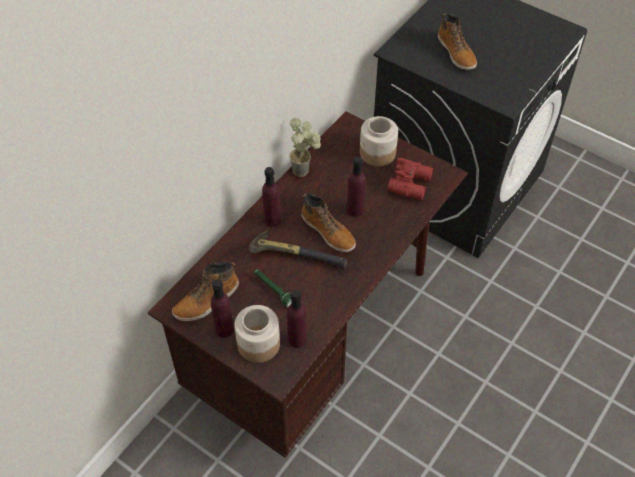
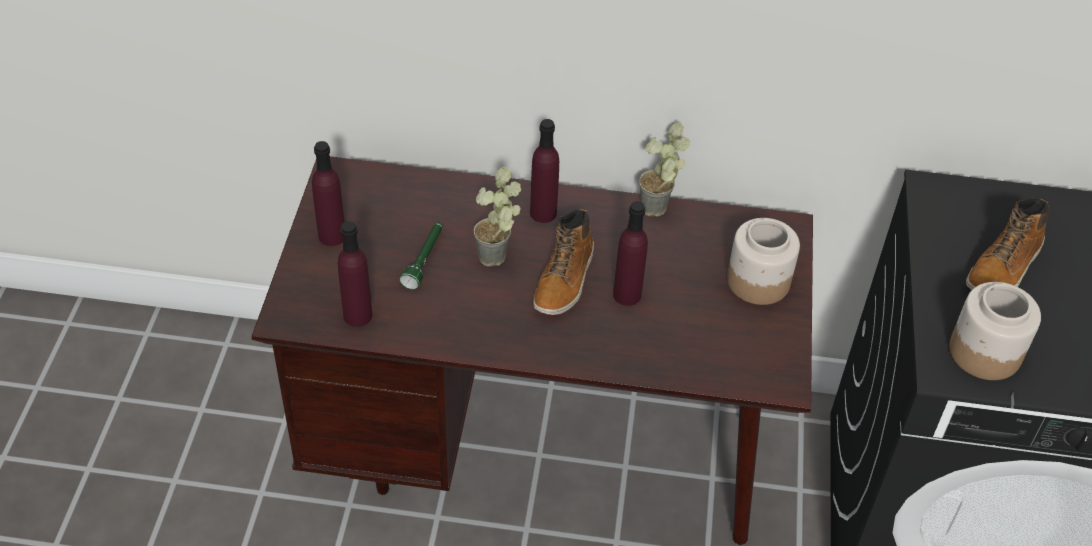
camera: 60 degrees right, 5 degrees down
(207, 301) = (367, 201): boot -> none
(258, 344) = (327, 278): jar -> jar (984, 352)
(296, 255) = (499, 261): hammer -> potted plant
(411, 184) = (728, 343): red binoculars -> none

